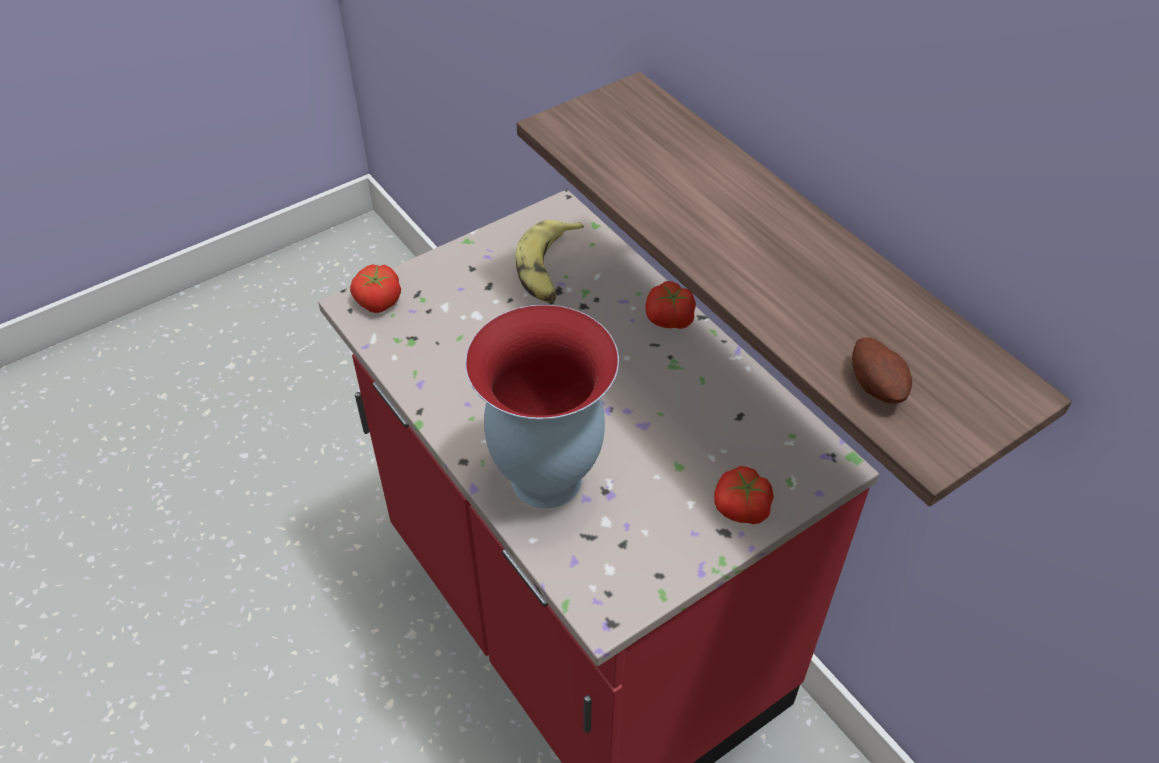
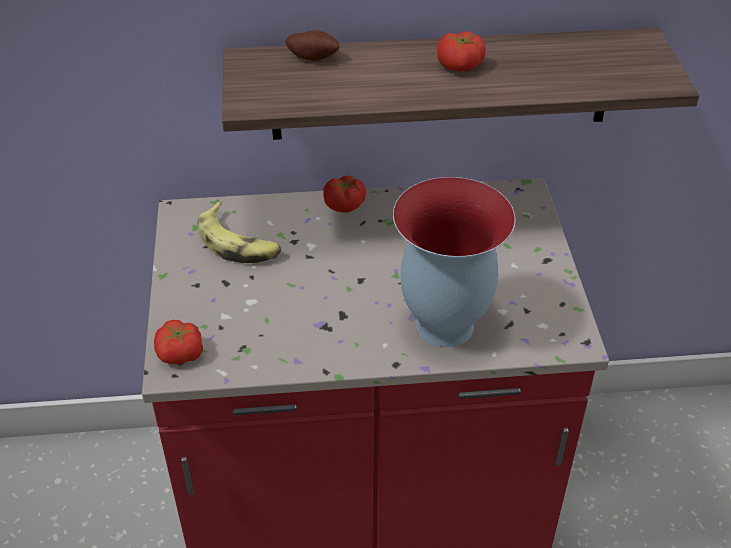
camera: 60 degrees left, 5 degrees down
(741, 508) = (533, 244): tomato -> tomato (460, 66)
(877, 386) = (608, 79): potato -> potato (313, 57)

